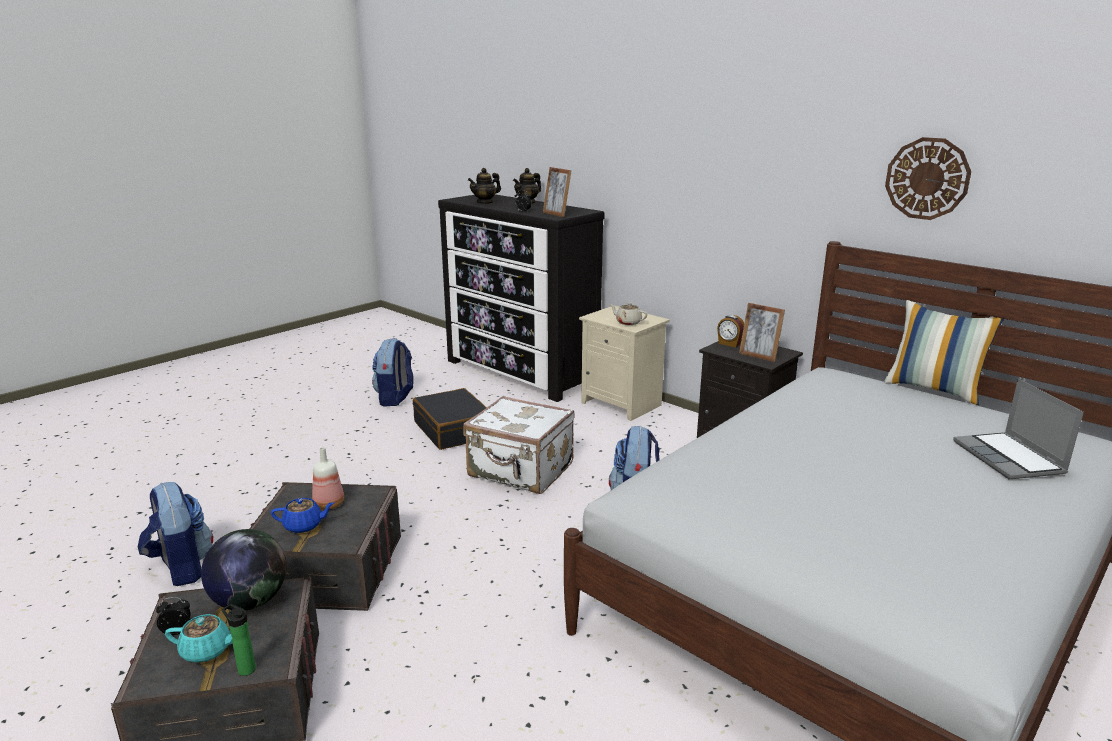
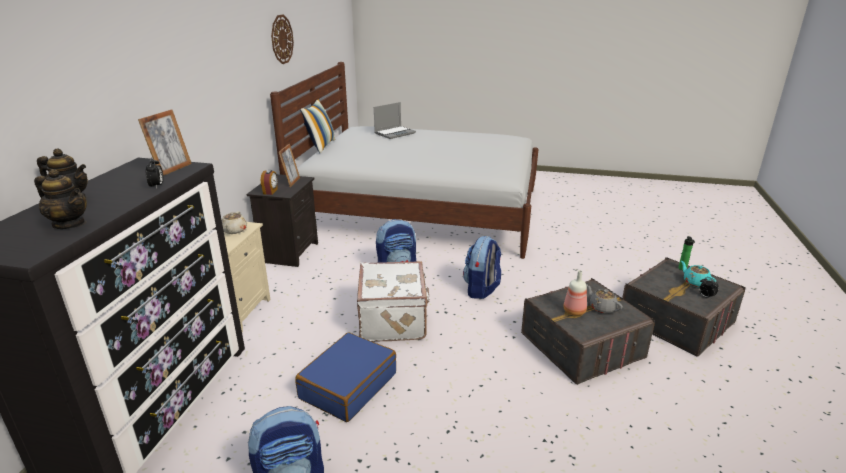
camera: 120 degrees left, 5 degrees up
(181, 568) = (668, 412): backpack -> backpack (481, 289)
(250, 601) = (663, 289): globe -> none
(304, 525) = (602, 308): blue teapot -> grey teapot
(454, 430) = (348, 385): black suitcase -> blue suitcase

